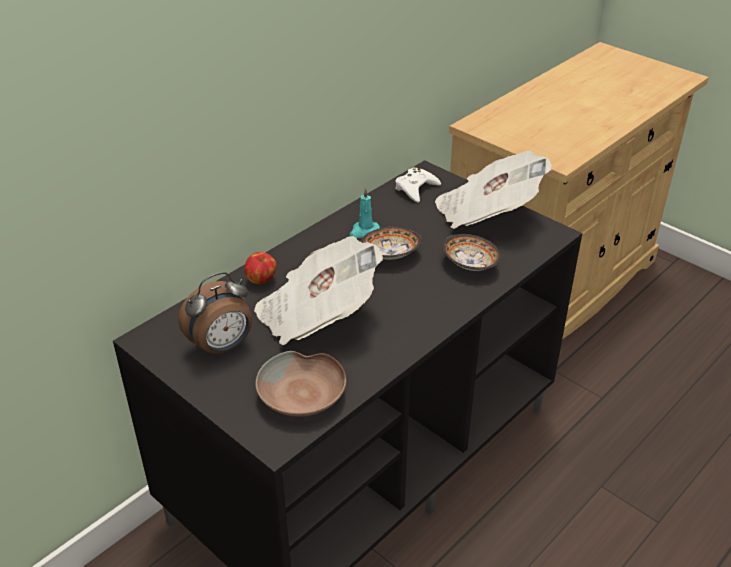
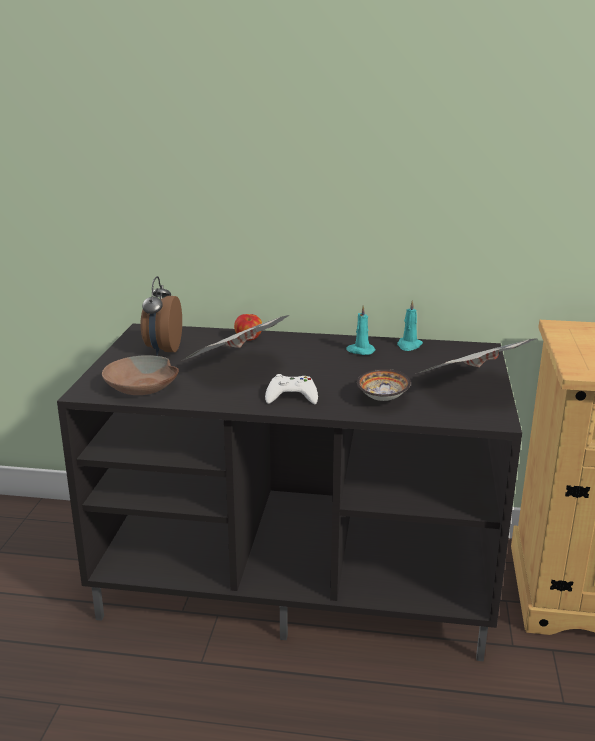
camera: 55 degrees right, 15 degrees down
(222, 347) = (162, 350): alarm clock -> alarm clock turned 75 degrees clockwise
(381, 202) = (409, 345): none -> turquoise candle
(392, 255) = (346, 368): bowl -> none
(416, 188) = (452, 351): white game controller -> white game controller (291, 396)

